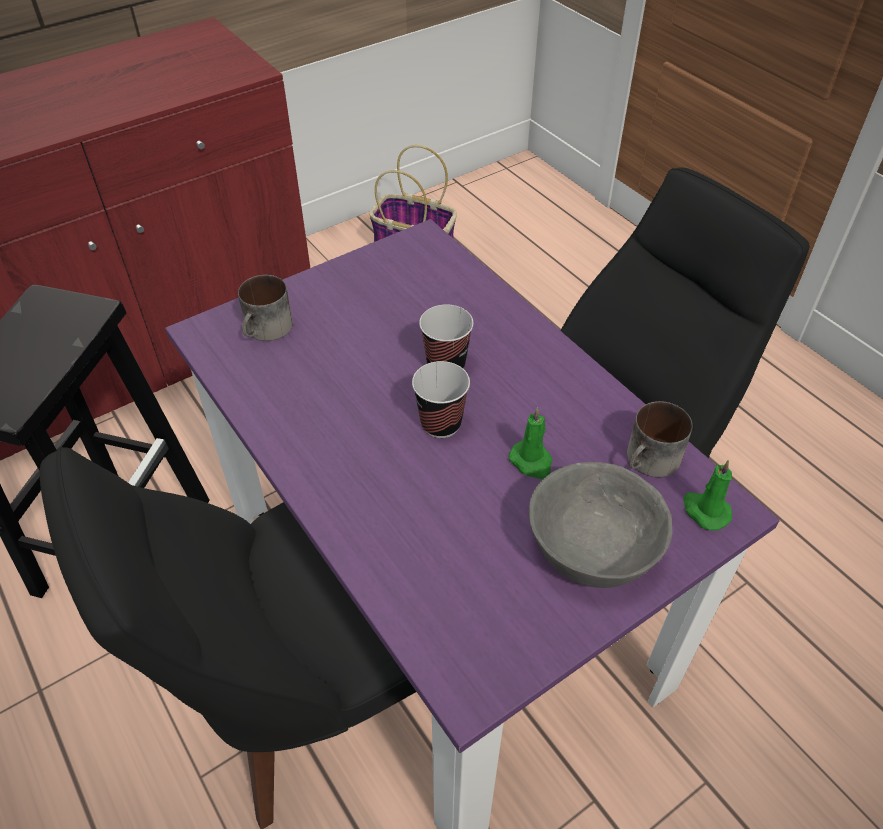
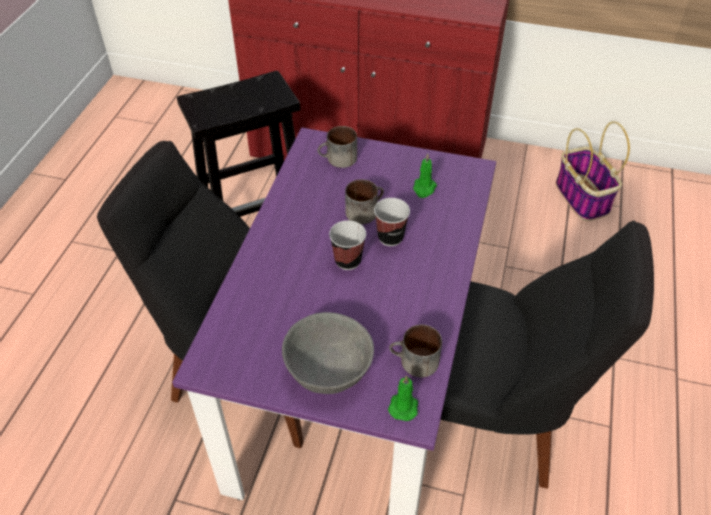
camera: 50 degrees right, 0 degrees up
(378, 360) = (364, 210): none -> mug
(532, 462) = (360, 311): green candle -> green candle (424, 189)

